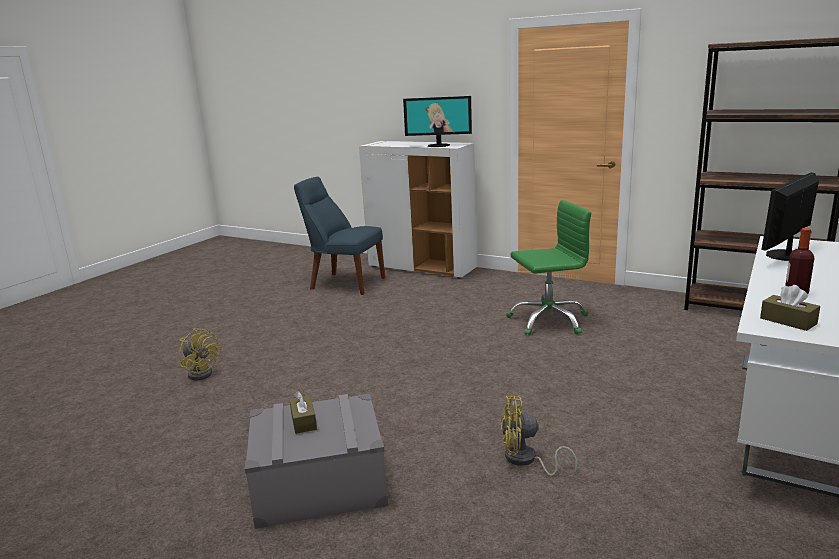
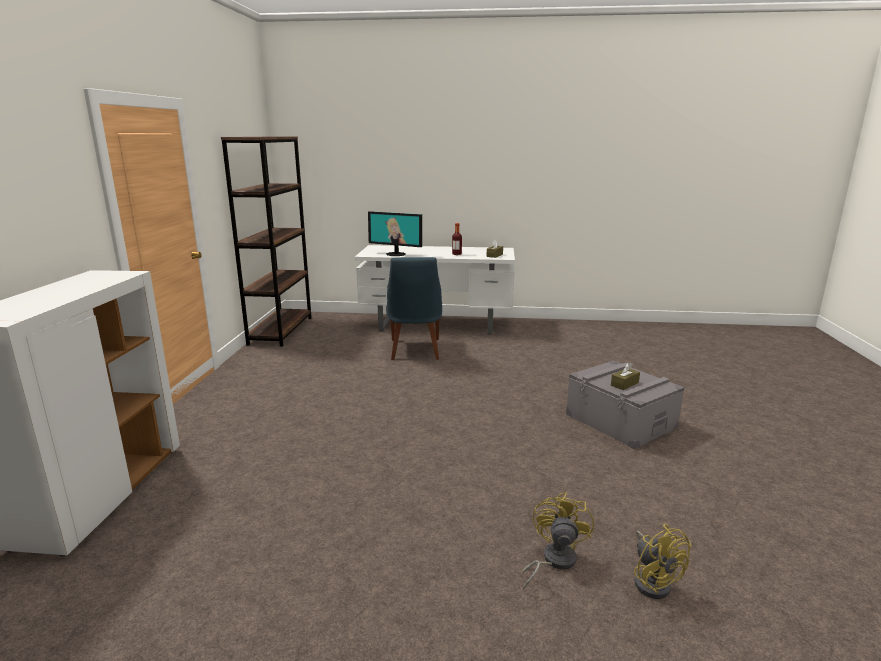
camera: 115 degrees left, 0 degrees up
(344, 283) = (169, 558): blue chair -> blue chair (415, 350)
(439, 145) = (103, 280): monitor -> none
(526, 460) = (529, 372): yellow fan -> yellow fan (653, 581)
(548, 320) = (316, 387): green office chair -> none

